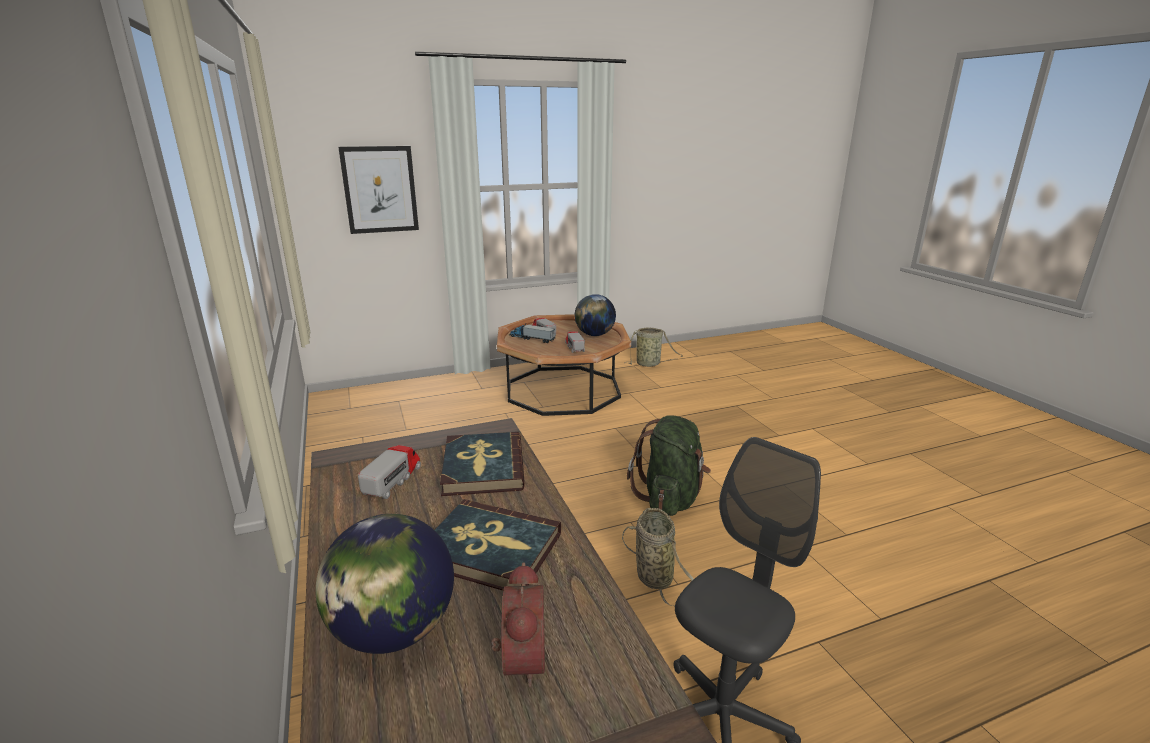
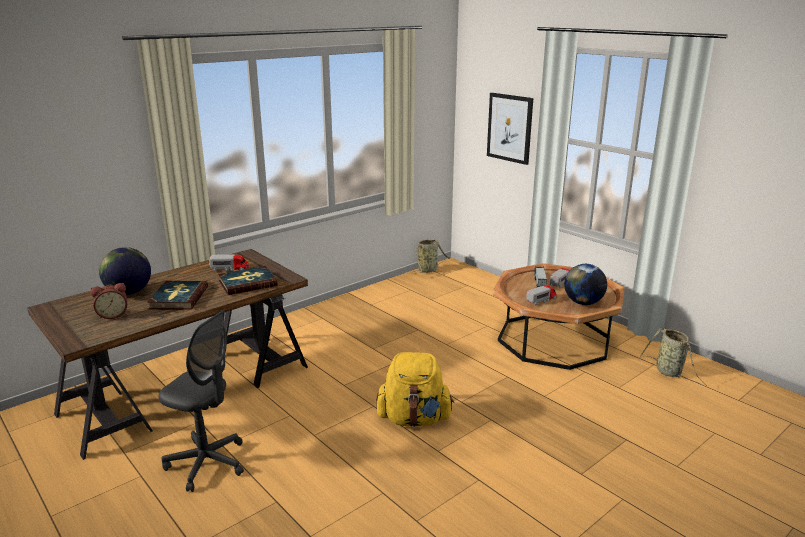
camera: 70 degrees right, 0 degrees up
(652, 575) = (318, 423): basket -> basket (428, 270)
(670, 498) = (414, 419): green backpack -> yellow backpack

